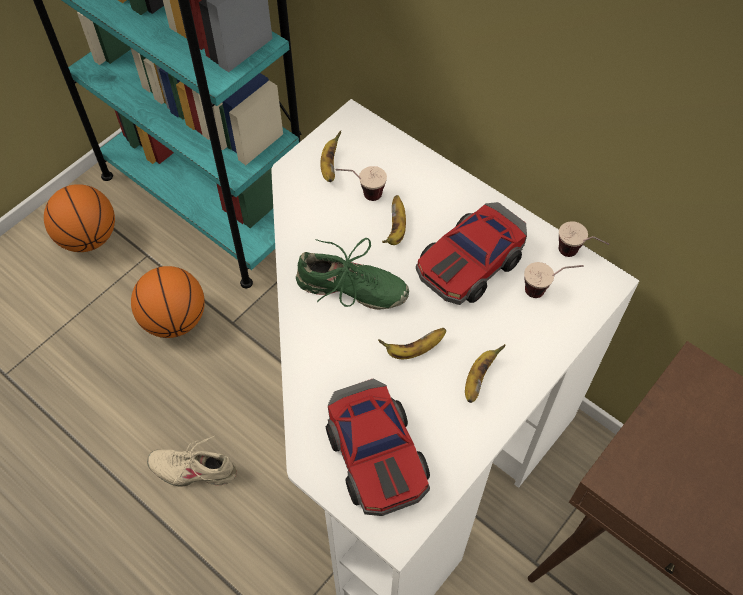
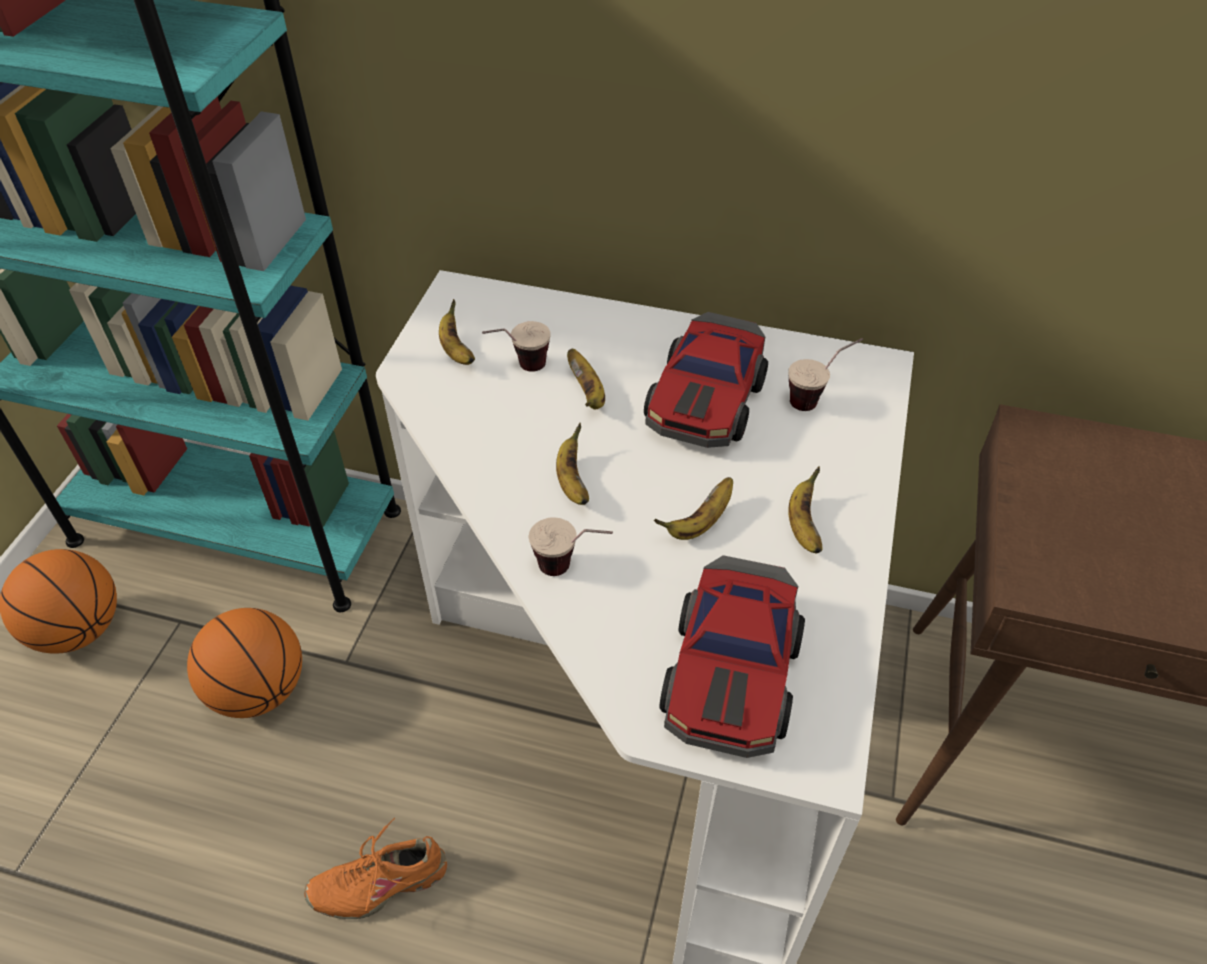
camera: 25 degrees left, 10 degrees down
(194, 469) = (380, 882): beige shoe -> orange shoe
(351, 290) = (572, 482): green shoe -> banana
(376, 455) = (733, 672): toy car -> toy car turned 60 degrees clockwise
(577, 256) = (827, 350): cup -> cup (572, 569)

